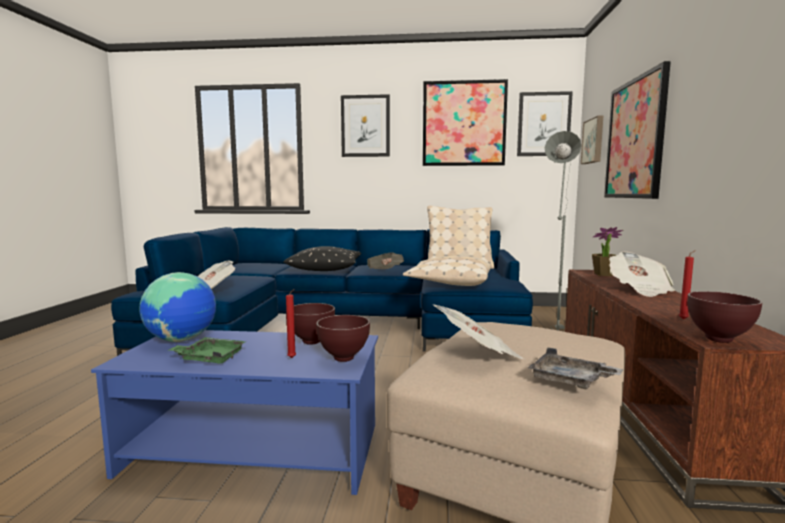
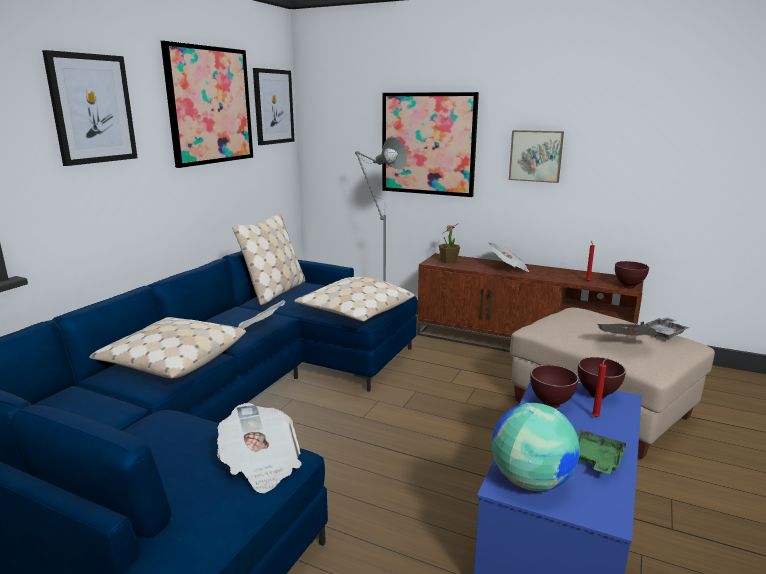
camera: 70 degrees left, 10 degrees up
(325, 268) = (172, 360): black pillow -> beige pillow
(594, 141) = (339, 131): picture -> picture (536, 156)

